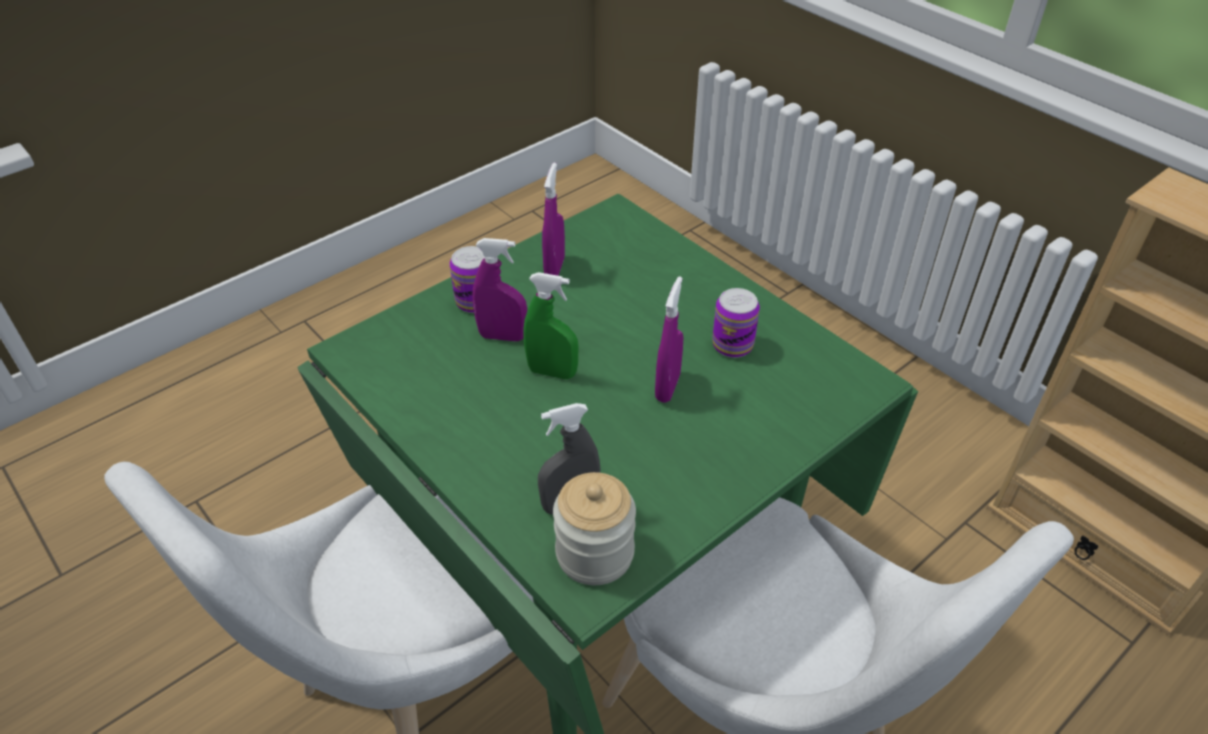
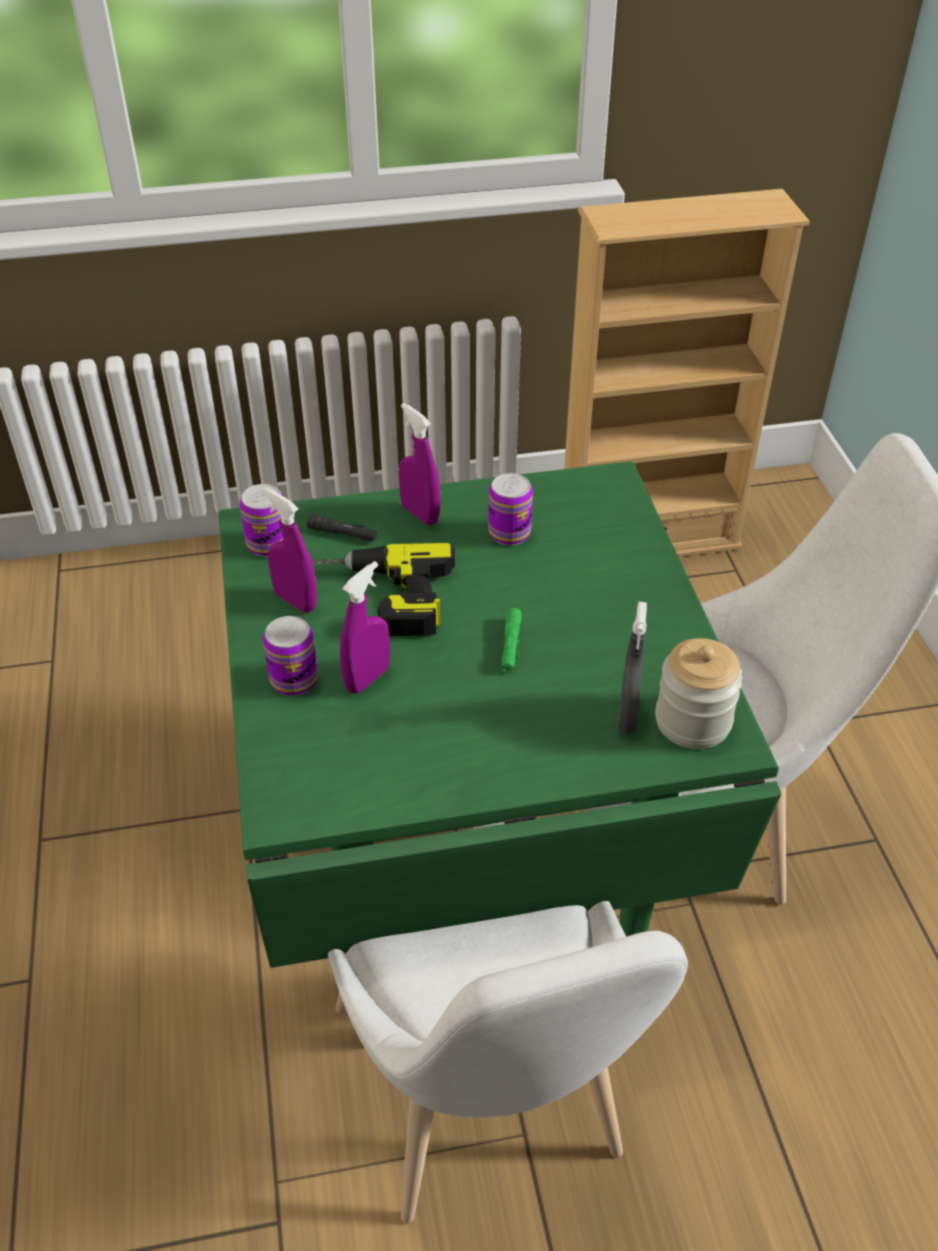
camera: 60 degrees left, 0 degrees up
(552, 372) = (449, 662): green spray bottle -> none
(590, 304) = (375, 598): none -> power drill
(598, 399) = (511, 645): none -> green flashlight
(602, 229) = (268, 544): none -> can
(646, 258) = (343, 533): none -> black flashlight
(667, 387) = (530, 595): purple spray bottle -> purple spray bottle (420, 514)

